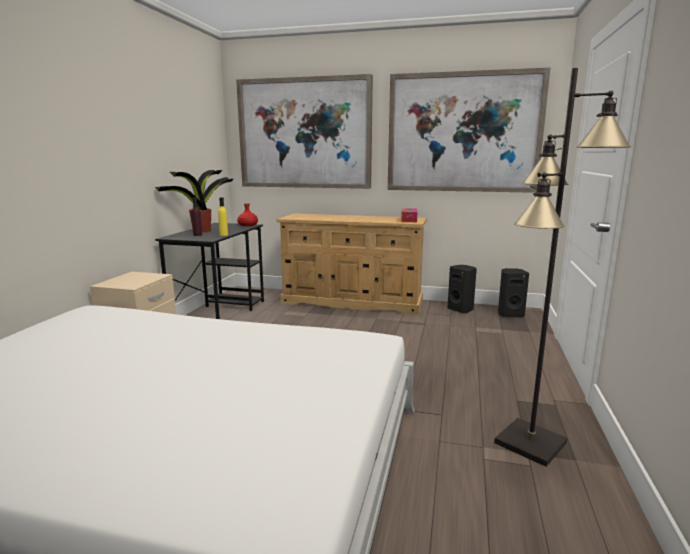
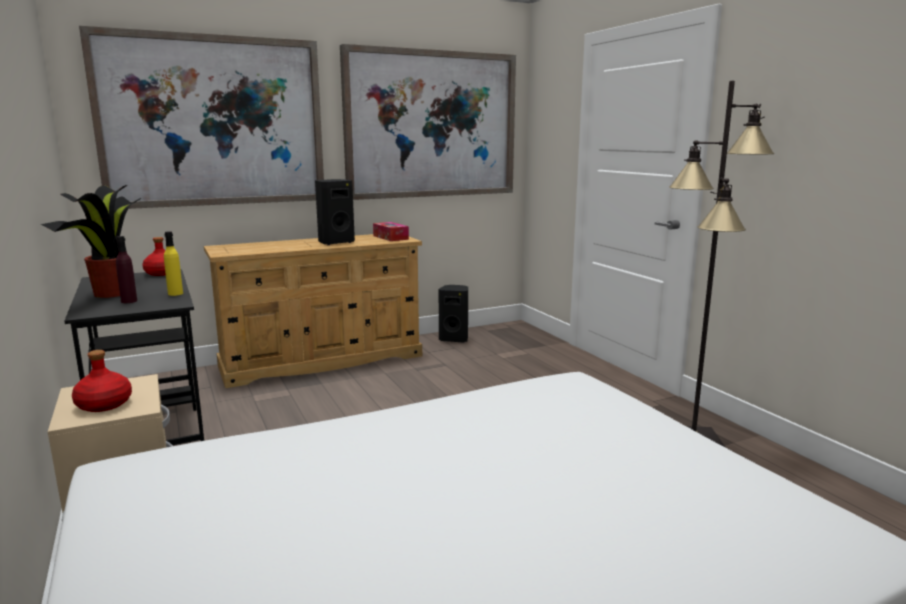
camera: 40 degrees left, 0 degrees up
(126, 281) = (104, 405): none -> red bottle
(510, 314) = (505, 332): black speaker -> black speaker (335, 242)

